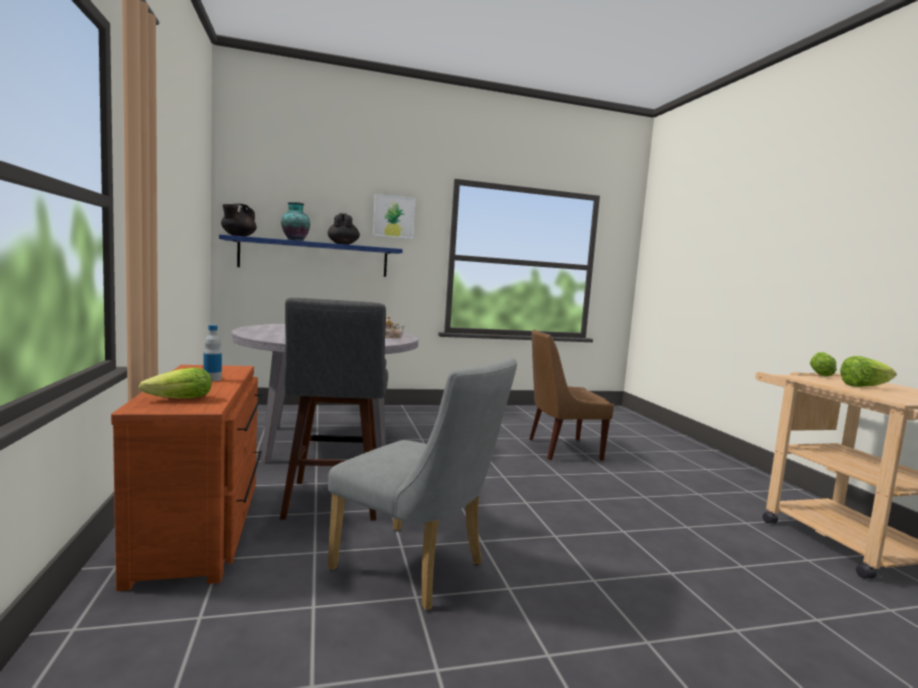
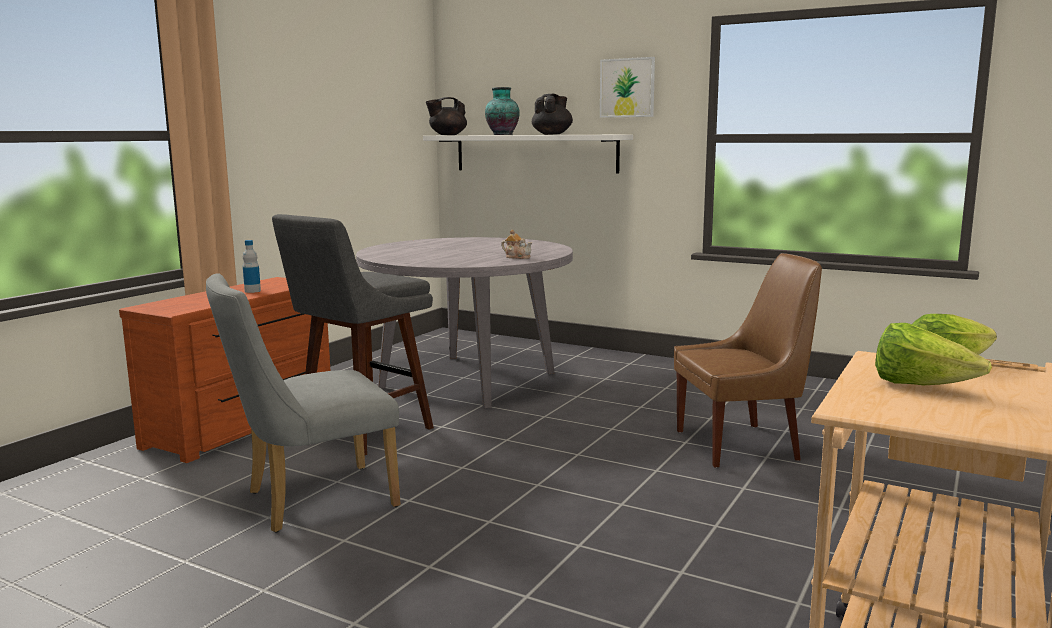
camera: 45 degrees right, 5 degrees up
(176, 399) = (177, 304): lettuce -> none
(314, 257) = (535, 153): blue shelf -> white shelf
(417, 570) = (310, 501): grey chair -> grey chair turned 75 degrees clockwise
(561, 449) = (741, 445): brown chair -> brown chair turned 135 degrees clockwise

